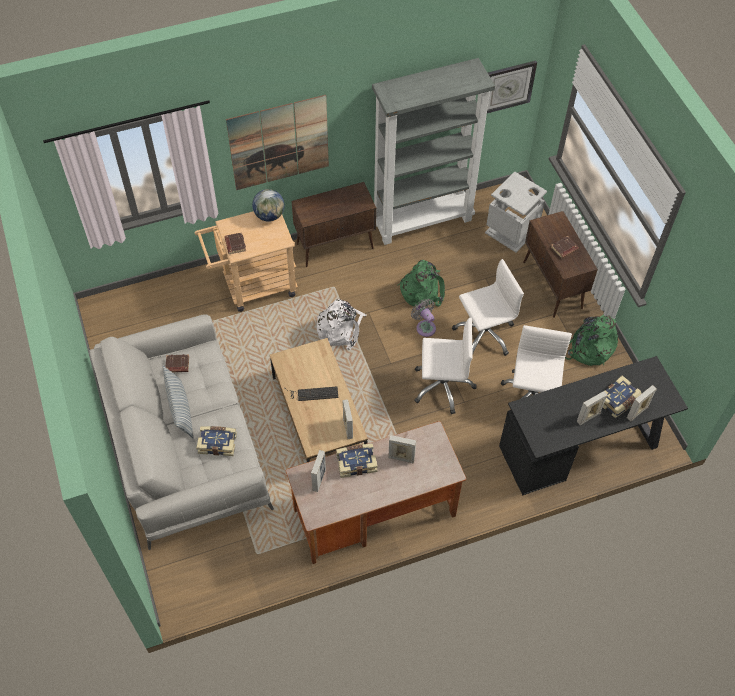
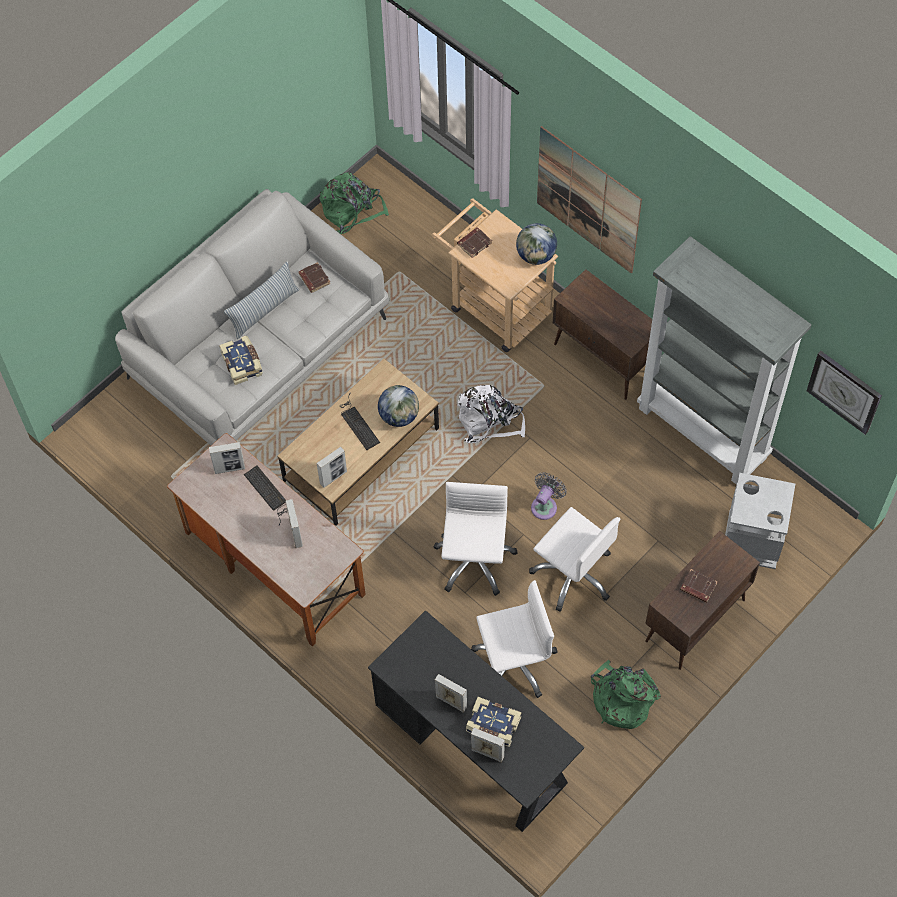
camera: 65 degrees right, 5 degrees up
(323, 365) = (399, 416): none -> globe
(356, 462) = (268, 493): book -> keyboard
(422, 290) = (597, 479): green backpack -> green backpack (352, 210)
(442, 386) = (474, 560): white office chair -> white office chair turned 150 degrees counterclockwise

